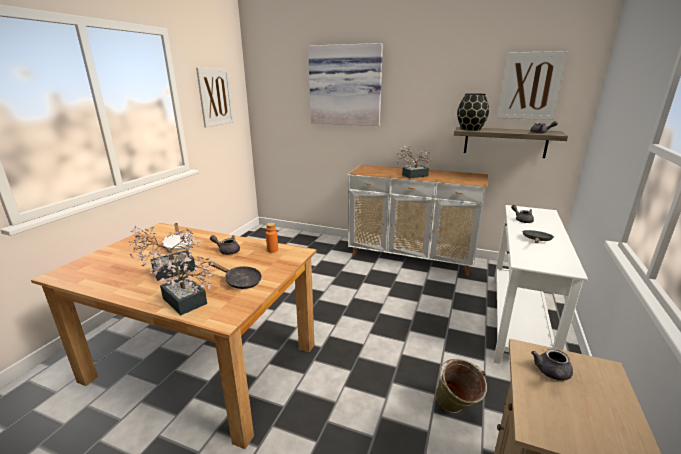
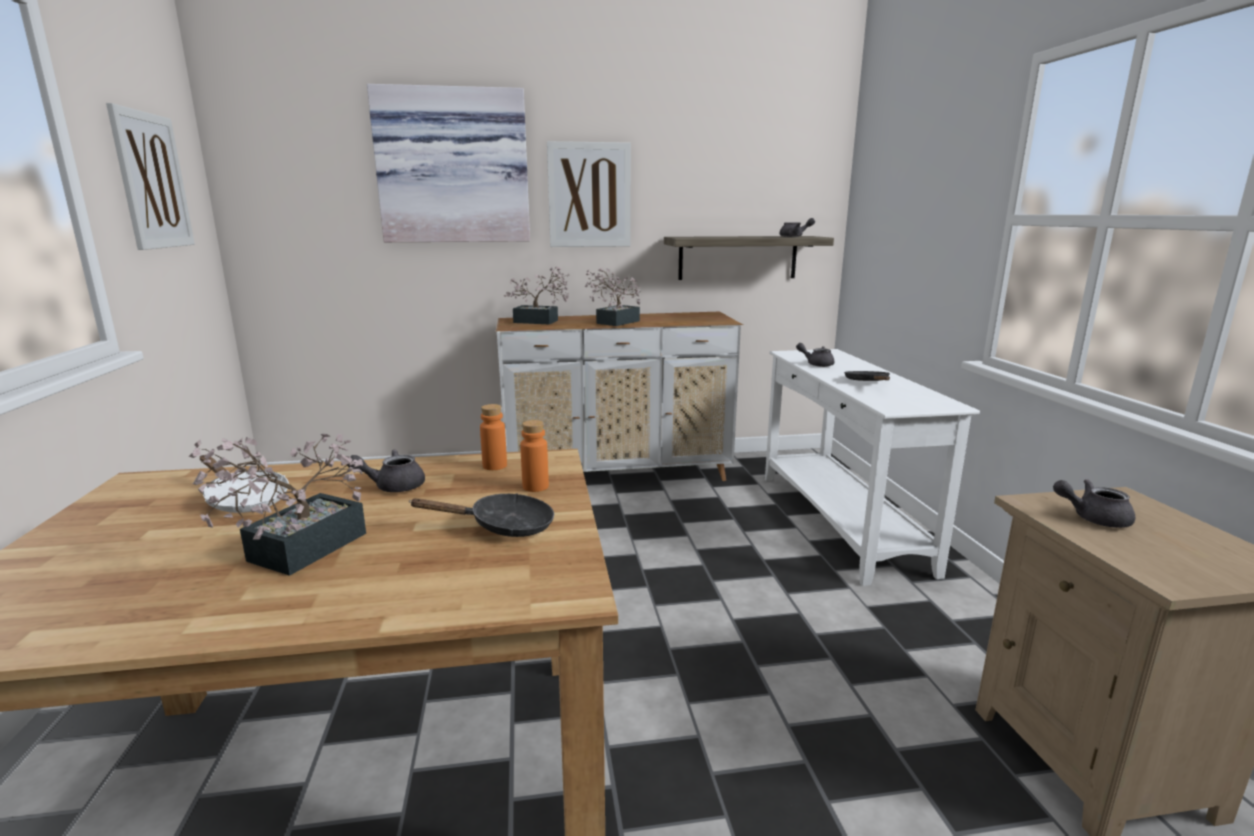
camera: 30 degrees left, 5 degrees down
(186, 303) = (437, 593): potted plant -> potted plant (540, 322)
(274, 265) = (535, 486): none -> orange bottle
(456, 410) = (877, 669): green bucket -> none
(471, 129) = (694, 237): black vase -> none
(530, 86) = (764, 169): picture -> picture (589, 195)
(552, 374) = (1092, 518): grey teapot -> grey teapot turned 105 degrees clockwise

